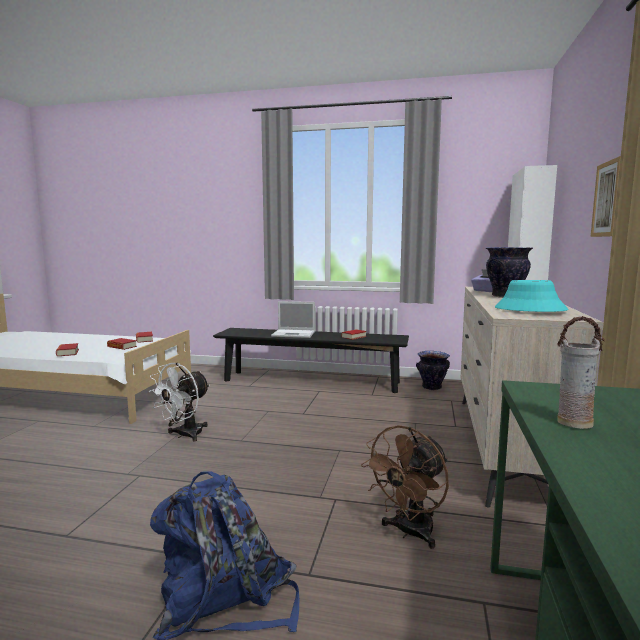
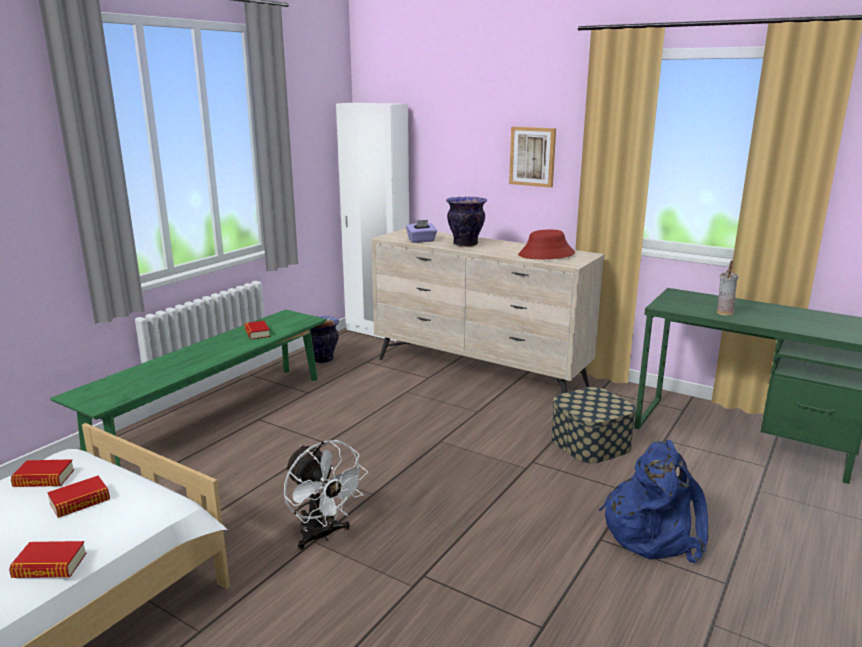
camera: 70 degrees left, 10 degrees up
(294, 334) = (187, 360): laptop -> none
(311, 382) = (215, 417): black bench -> green bench
(409, 533) = (590, 443): brown fan -> storage box
(529, 310) = (546, 254): turquoise hat -> red hat

